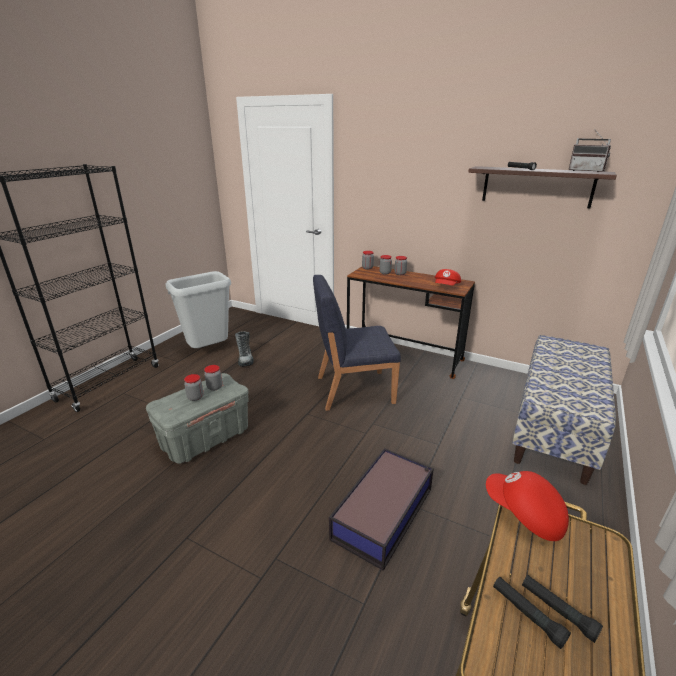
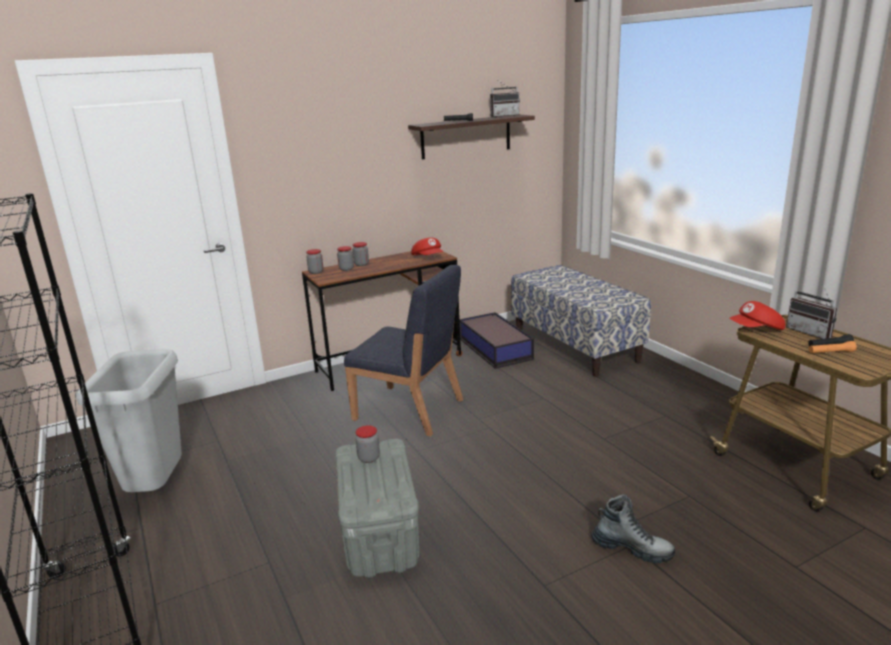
camera: 55 degrees left, 5 degrees down
(195, 397) = (375, 476): jar -> none
(245, 359) = (233, 463): boot -> boot (632, 549)
(353, 389) = (409, 410): blue chair -> blue chair turned 90 degrees counterclockwise
(384, 512) = (602, 454): storage box -> storage box (495, 348)
(527, 615) = (831, 352): black flashlight -> orange flashlight
(591, 580) = (812, 332): none -> radio

